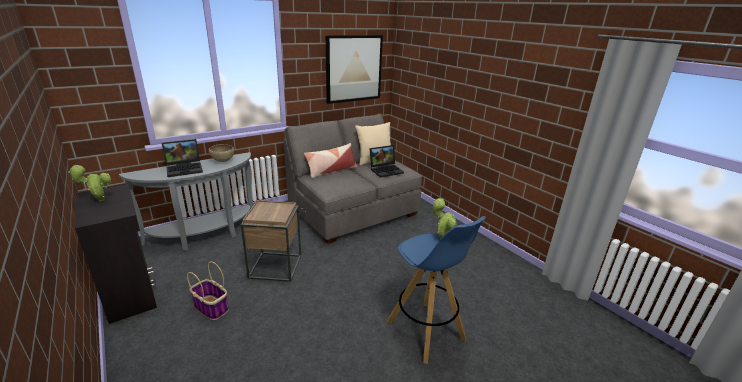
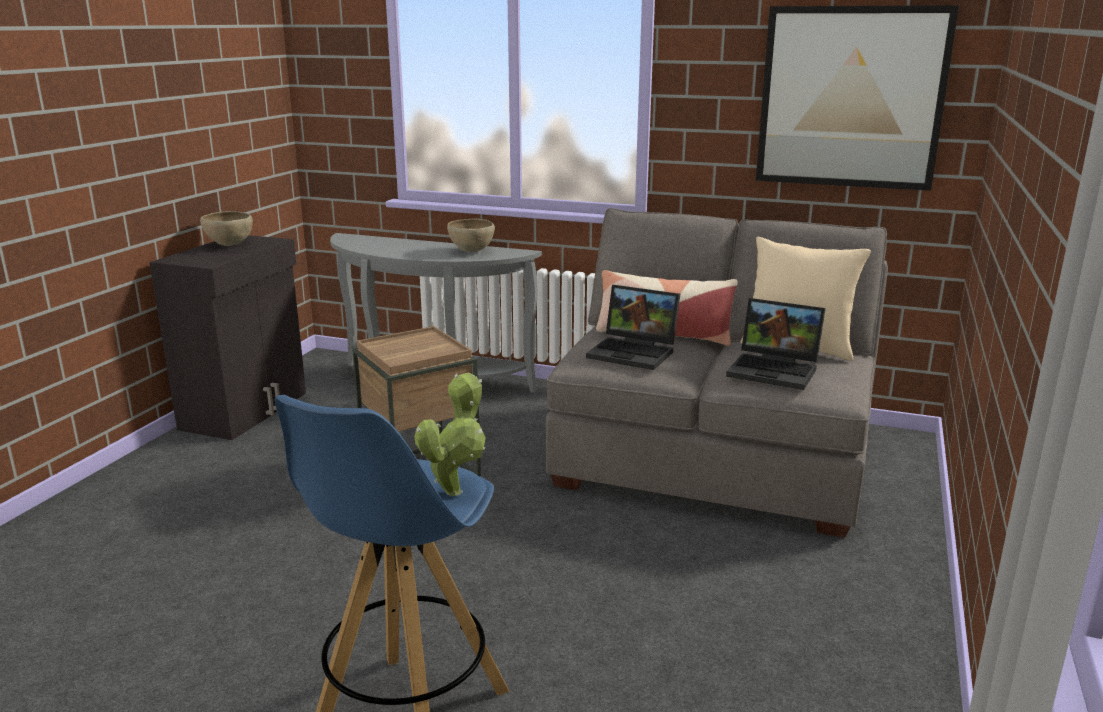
camera: 55 degrees right, 5 degrees down
(99, 200) = (229, 245): potted plant -> brown bowl
(185, 169) = (407, 247): laptop -> laptop (635, 352)
(212, 308) = (266, 474): basket -> none

